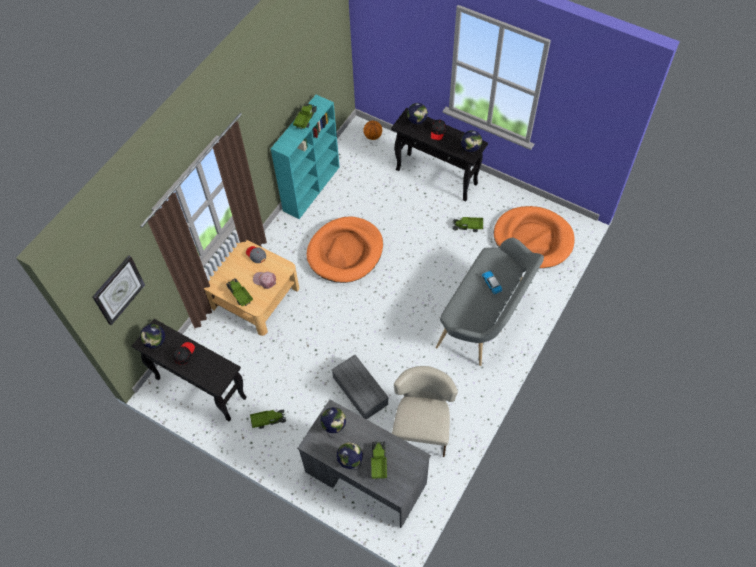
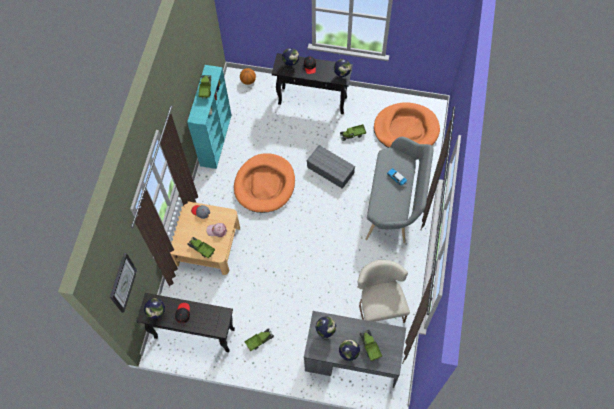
camera: 20 degrees left, 5 degrees up
(361, 391) = (322, 293): grey storage box -> grey storage box (331, 170)

